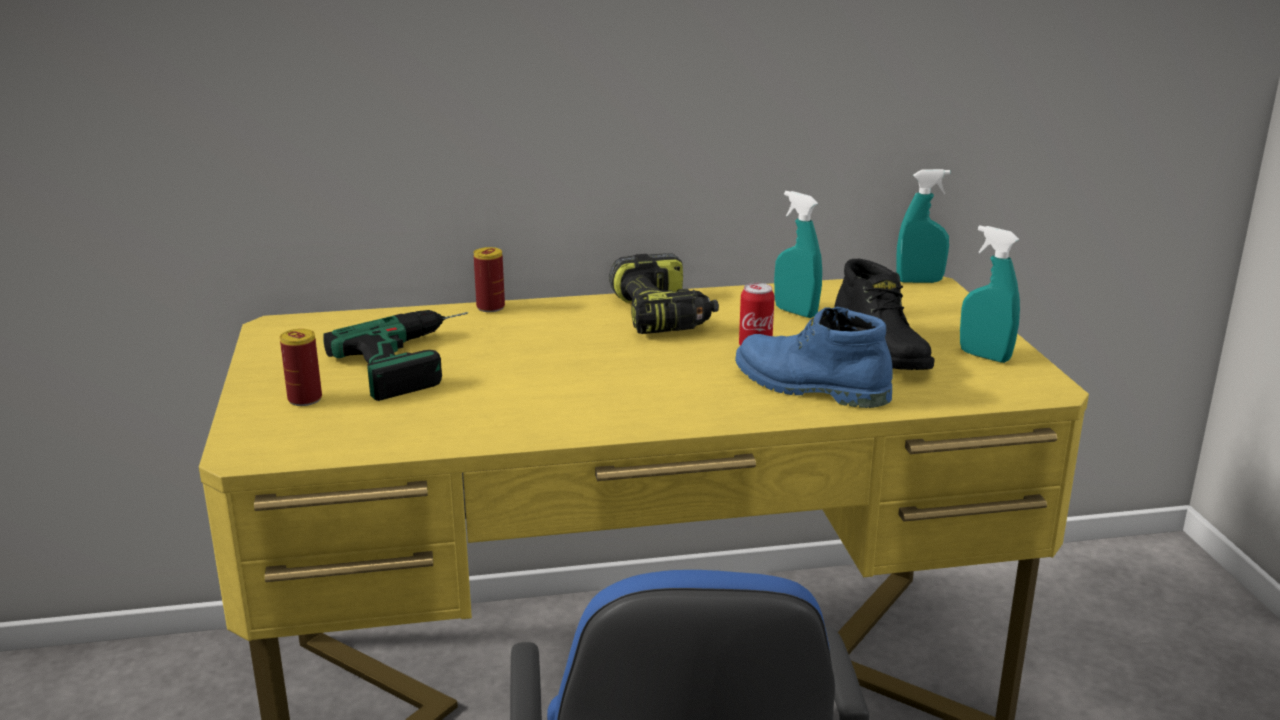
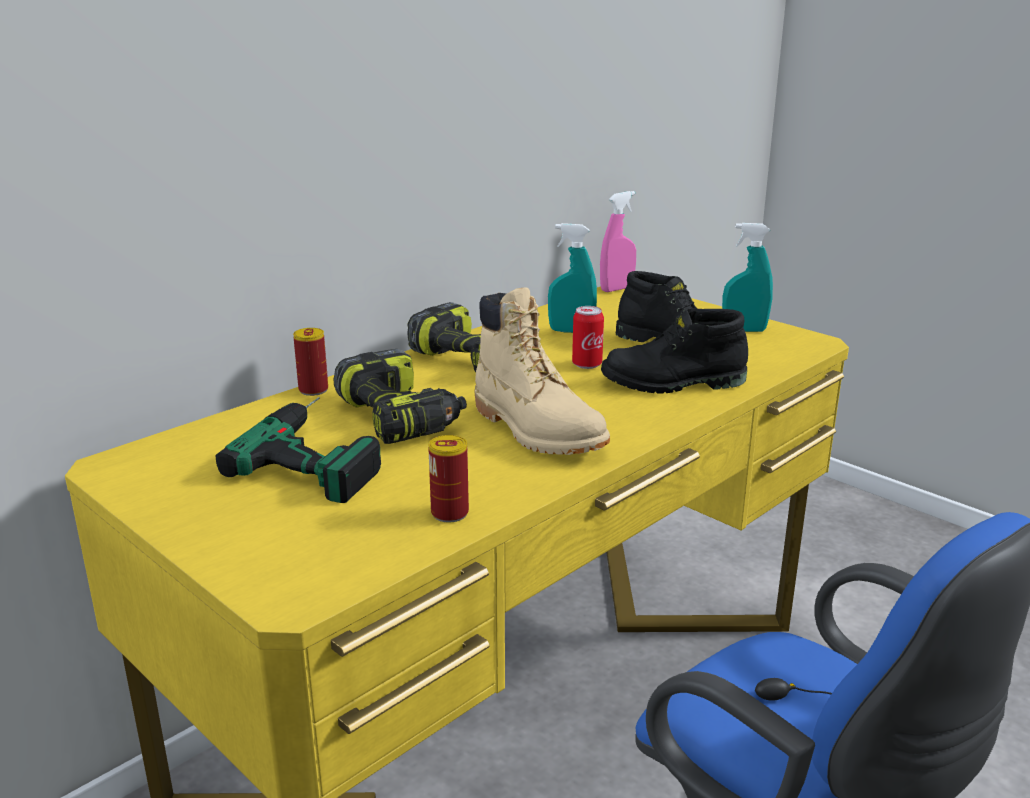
camera: 35 degrees left, 0 degrees up
(305, 399) = (266, 525): can -> can (449, 513)
(520, 348) = (401, 418): none -> power drill
(611, 391) = (537, 430): none -> beige boot
(809, 387) = (673, 383): blue boot -> black boot
(919, 281) = (617, 289): turquoise spray bottle -> pink spray bottle

